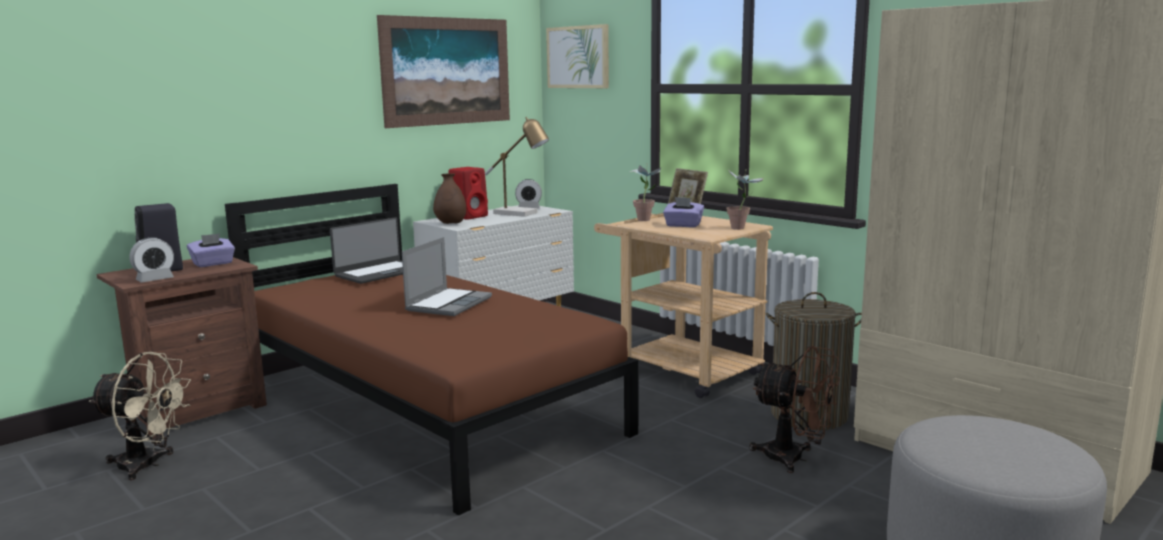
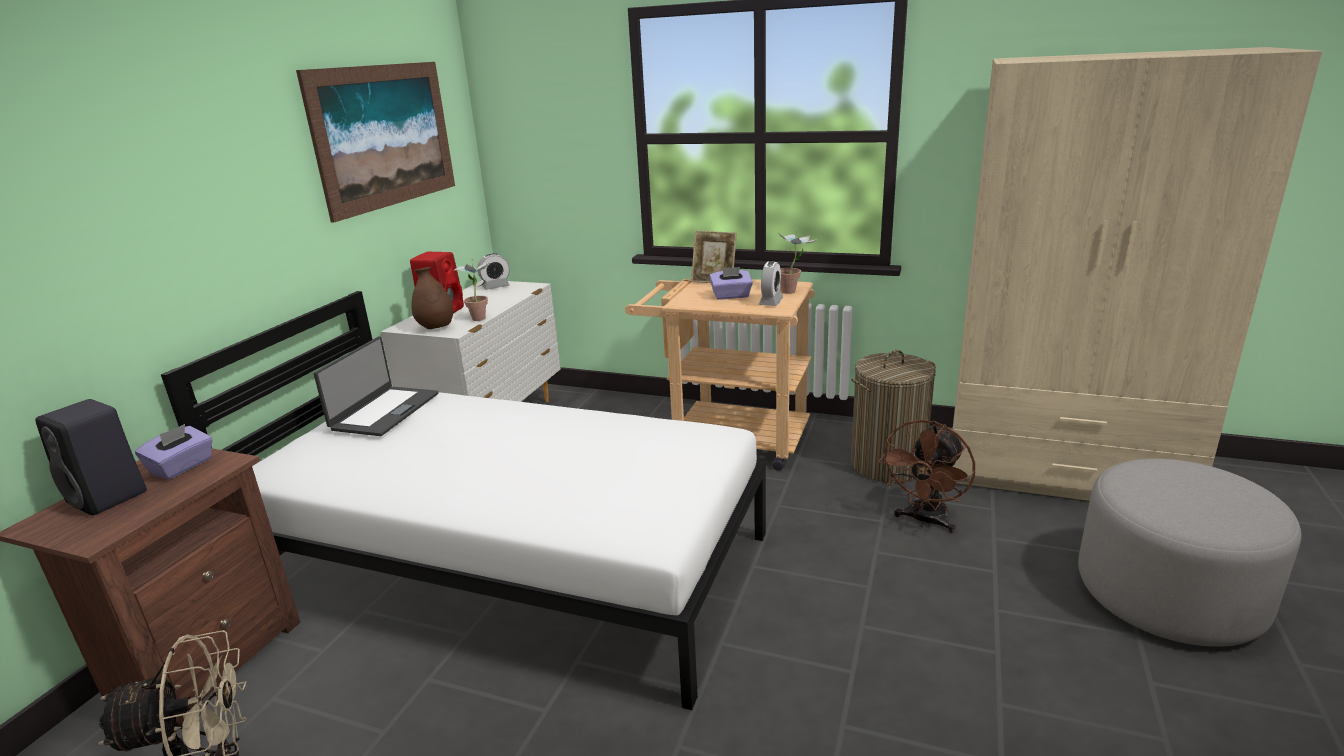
camera: 25 degrees left, 10 degrees up
(155, 279) = (122, 523): alarm clock -> alarm clock (771, 302)
(426, 406) = (510, 563): brown bed -> white bed
(448, 304) = (530, 444): laptop -> none
(520, 213) = (498, 297): table lamp -> none
(578, 57) = (528, 104): picture -> none
(646, 219) = (682, 293): potted plant -> potted plant (480, 317)
(794, 459) = (925, 521): brown fan -> brown fan turned 120 degrees clockwise

